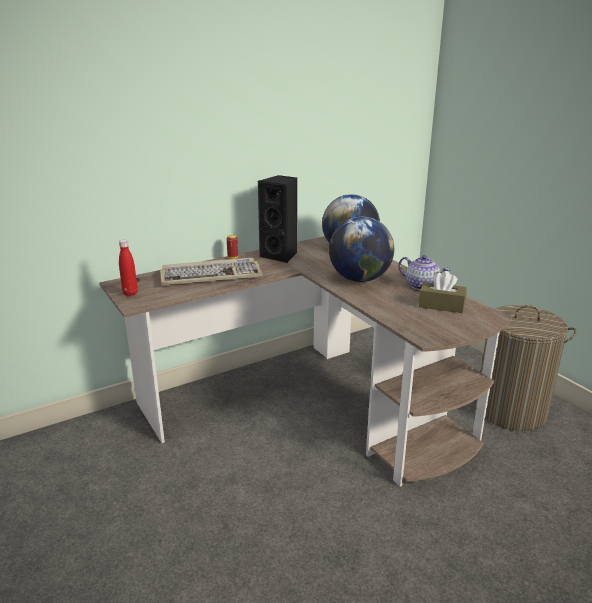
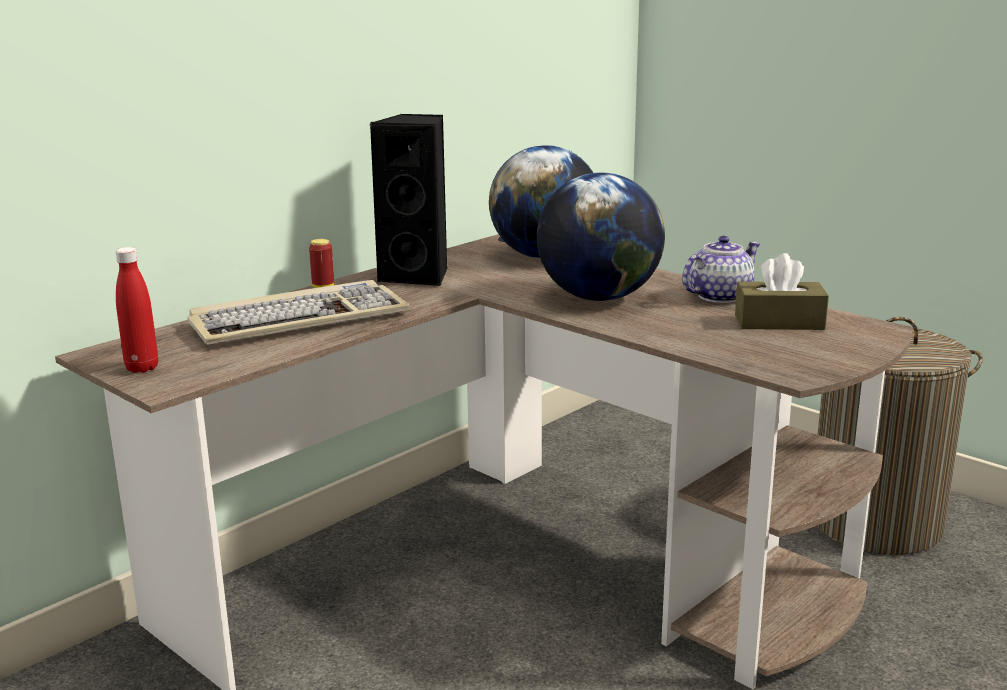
camera: 15 degrees left, 5 degrees down
(421, 285) = (718, 296): teapot -> teapot turned 60 degrees counterclockwise

